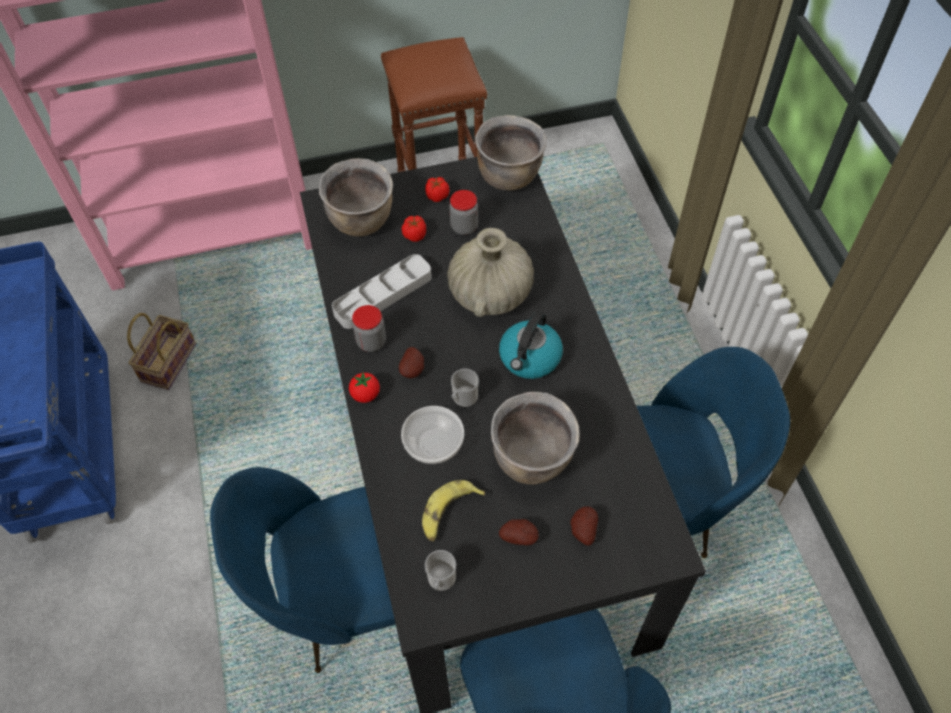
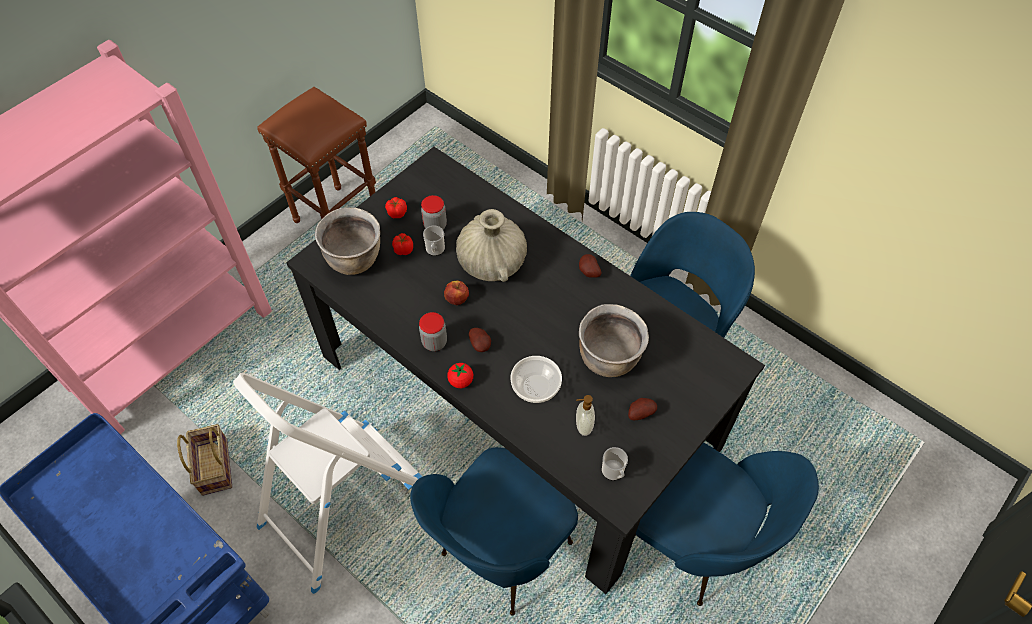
camera: 35 degrees left, 0 degrees up
(250, 467) = (347, 505): none -> white step ladder
(383, 295) = (415, 304): grey tray -> none
(426, 311) = (456, 299): none -> apple
(448, 513) = (583, 426): banana -> soap dispenser
(463, 399) = (531, 345): mug -> mug (435, 250)
(509, 176) = (438, 173): brown cooking pot -> none
(530, 358) = (554, 293): kettle -> none
(582, 530) = (675, 385): potato -> potato (588, 272)

